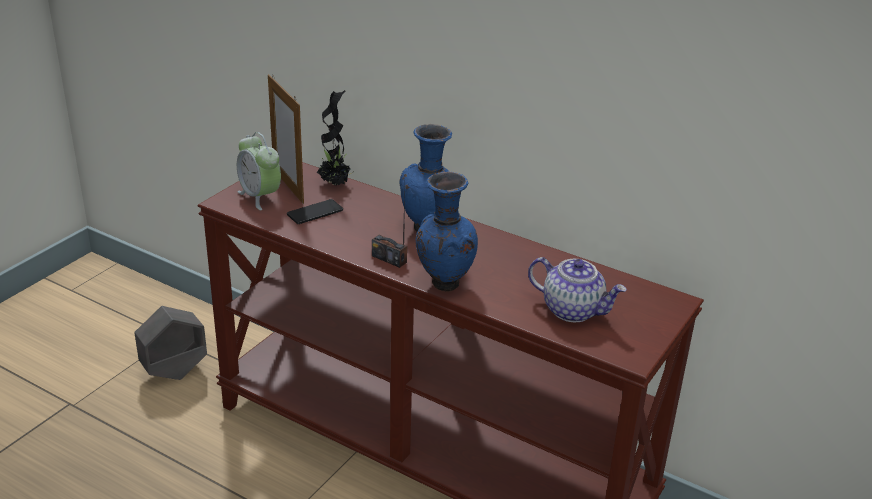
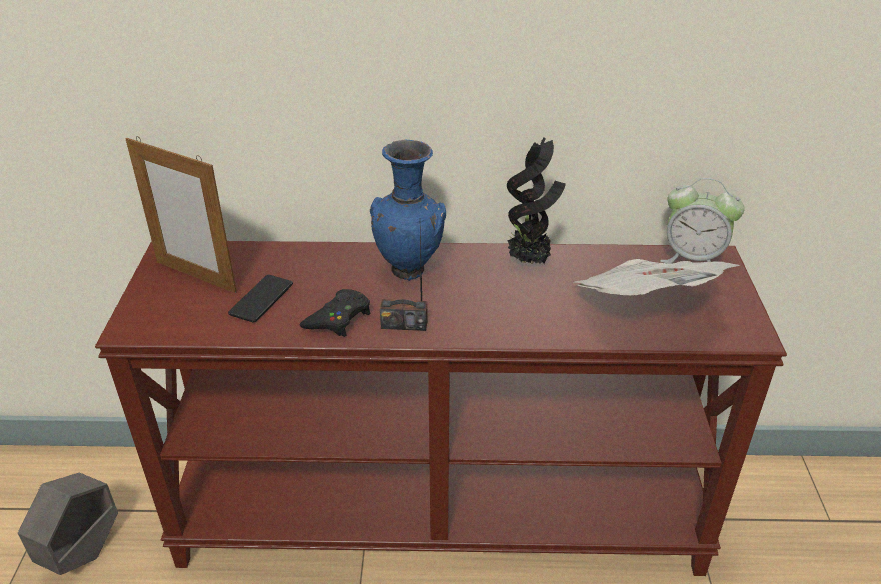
camera: 30 degrees left, 5 degrees up
(260, 197) = (173, 304): alarm clock -> alarm clock (692, 258)
(335, 184) = (252, 254): potted plant -> potted plant (530, 261)
(351, 240) = (338, 318): none -> black game controller
(443, 283) = (491, 330): blue vase -> none
(573, 310) = (645, 306): teapot -> newspaper

